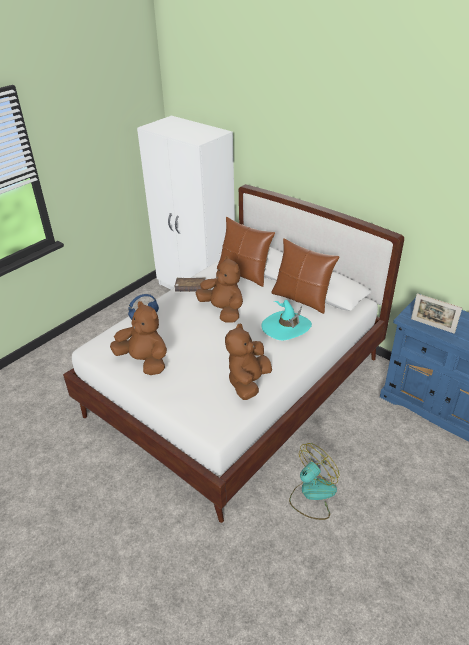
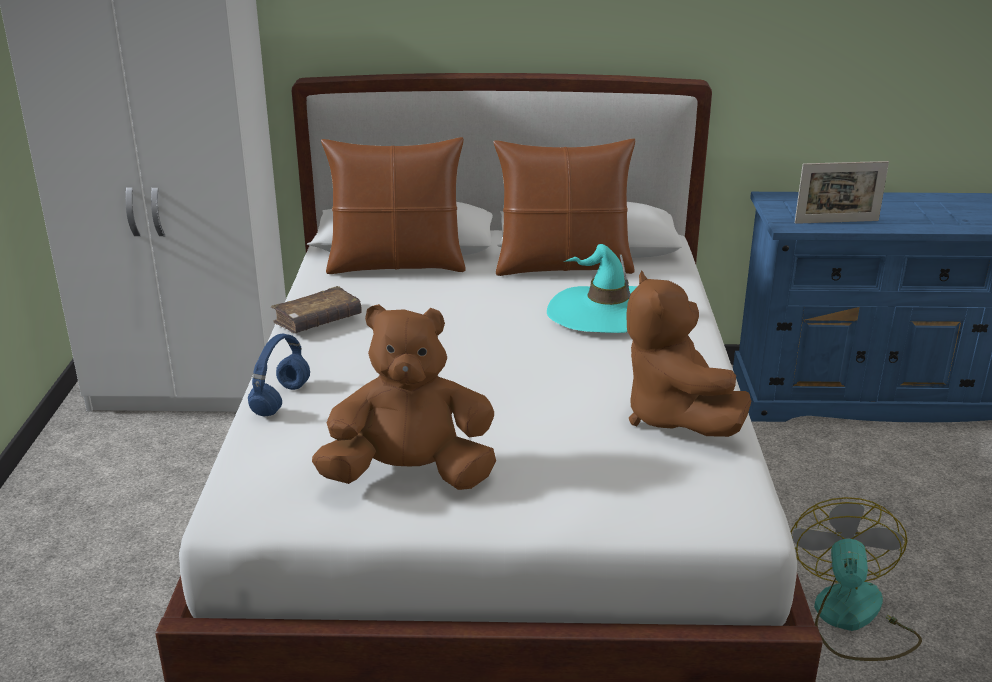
camera: 40 degrees left, 10 degrees down
(223, 311) = (446, 331): brown plush toy -> none

